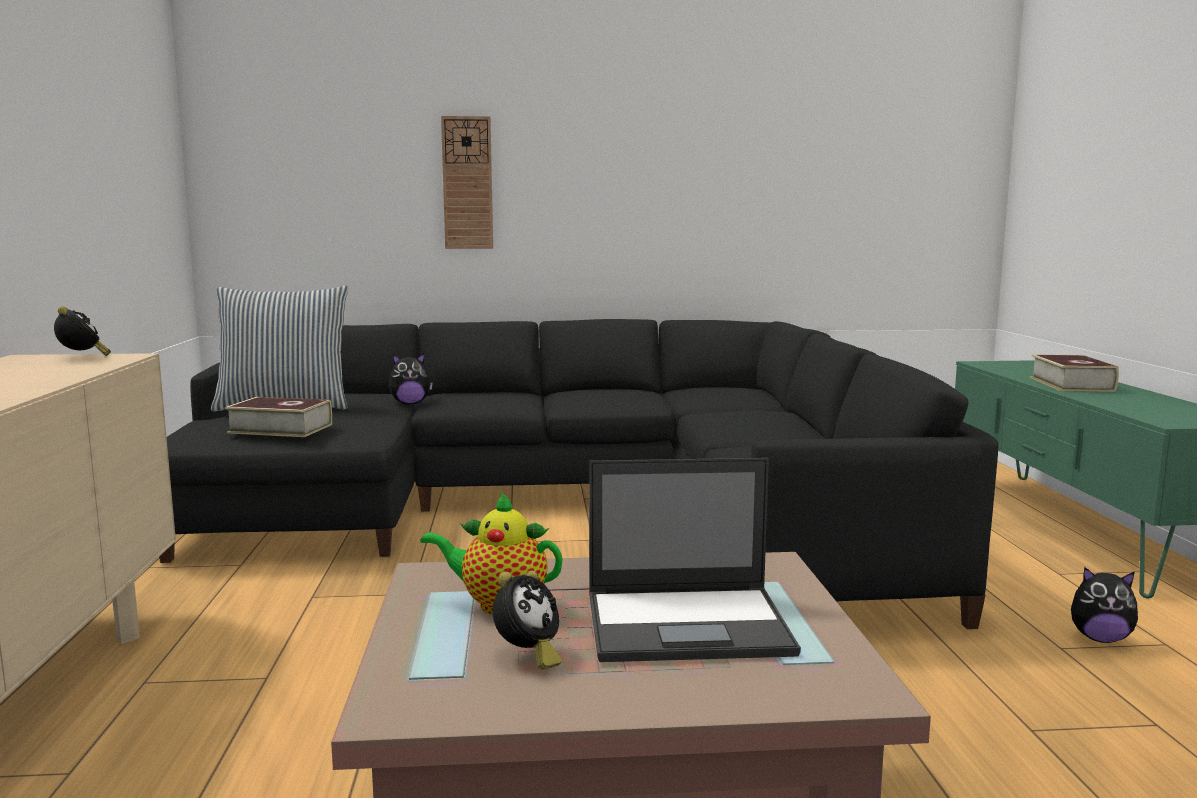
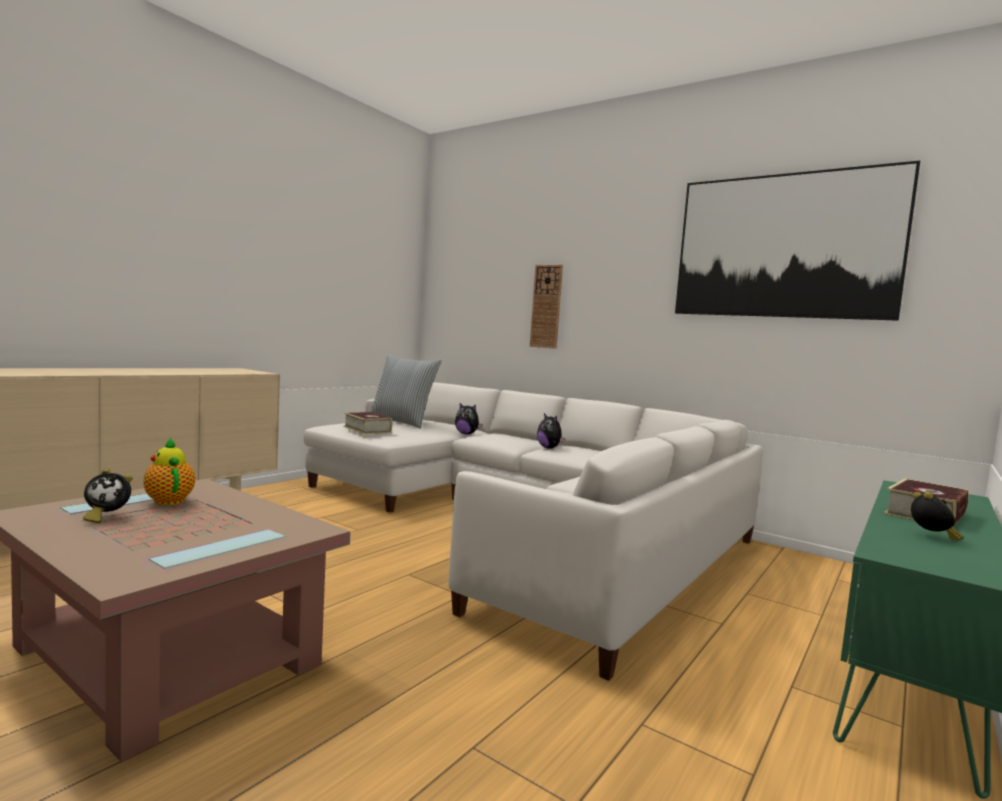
camera: 40 degrees right, 5 degrees down
(82, 357) = (249, 371): alarm clock -> alarm clock (932, 537)
(564, 511) = (521, 520): black sofa -> white sofa
(689, 624) = (185, 532): laptop -> none
(801, 101) = (784, 246): none -> picture
(1100, 638) = (696, 737): plush toy -> plush toy (549, 448)

